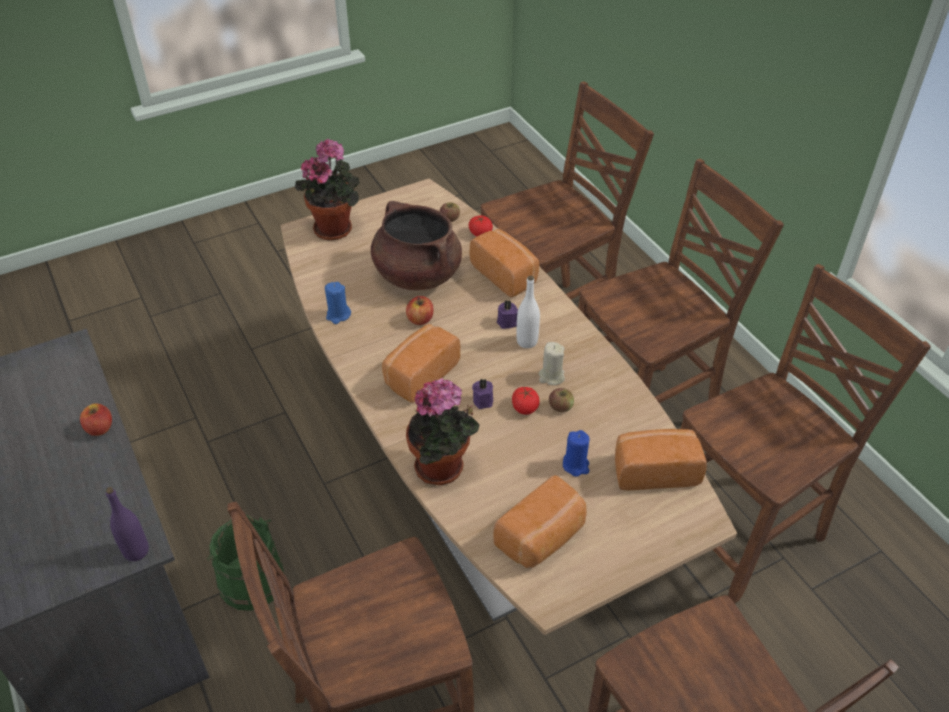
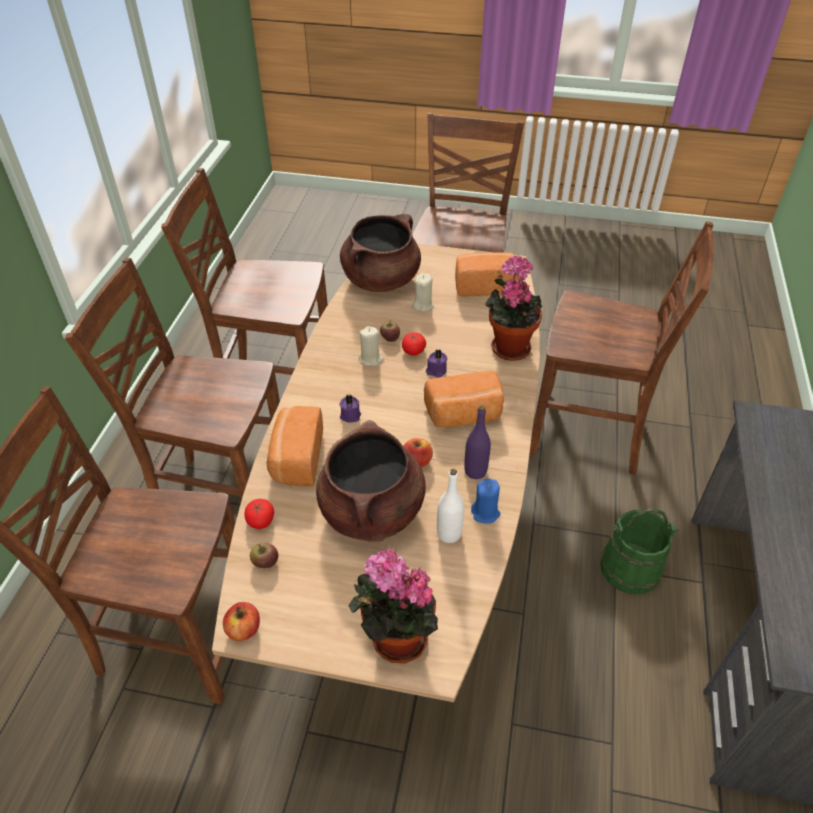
camera: 140 degrees left, 0 degrees up
(99, 428) = (776, 536): apple -> apple (244, 629)
(136, 551) = (762, 416): purple bottle -> purple bottle (475, 471)
(527, 341) = (355, 392): white bottle -> white bottle (449, 534)
(576, 465) = (422, 305): blue candle -> beige candle
(654, 470) = (381, 280): bread -> brown cooking pot

